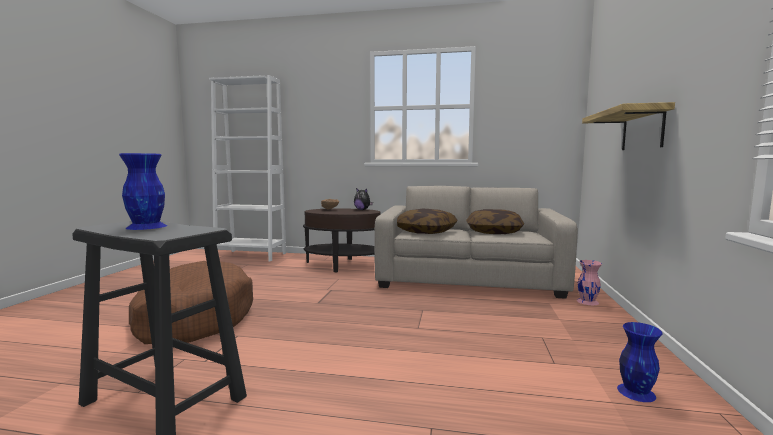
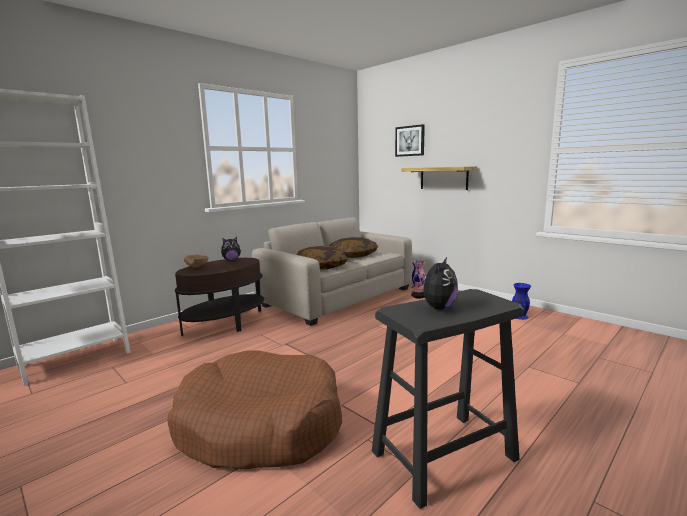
camera: 55 degrees left, 5 degrees up
(147, 226) = (437, 307): blue vase -> plush toy
(620, 77) = (410, 141): none -> picture

